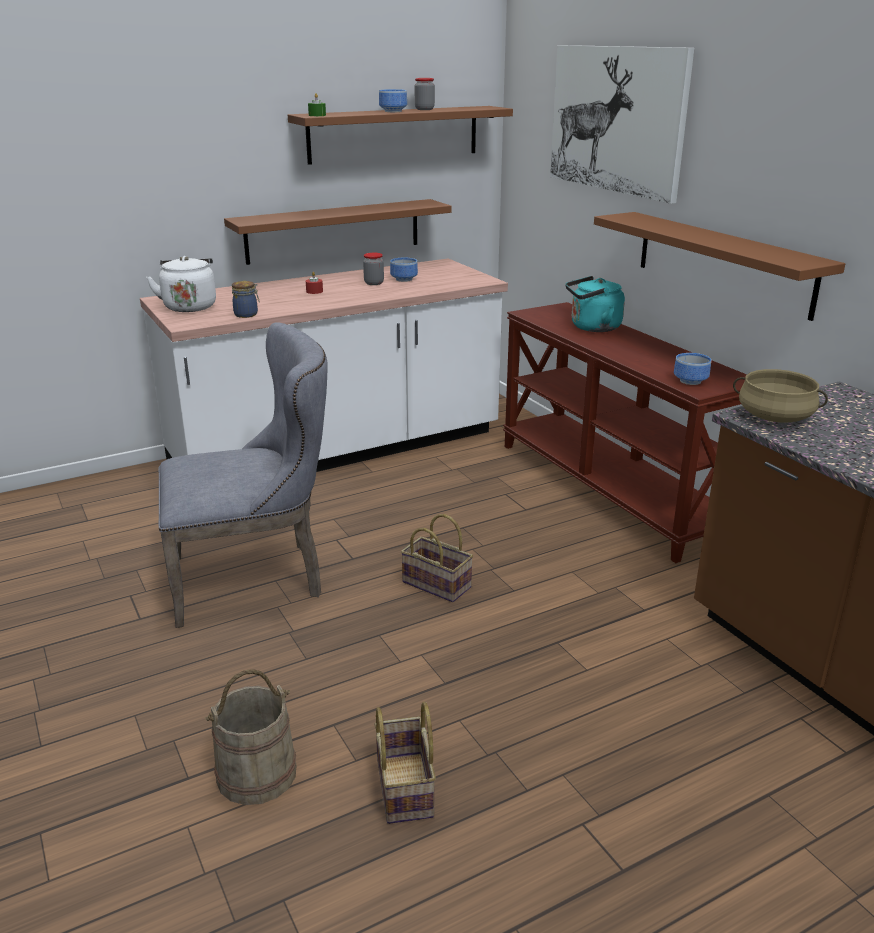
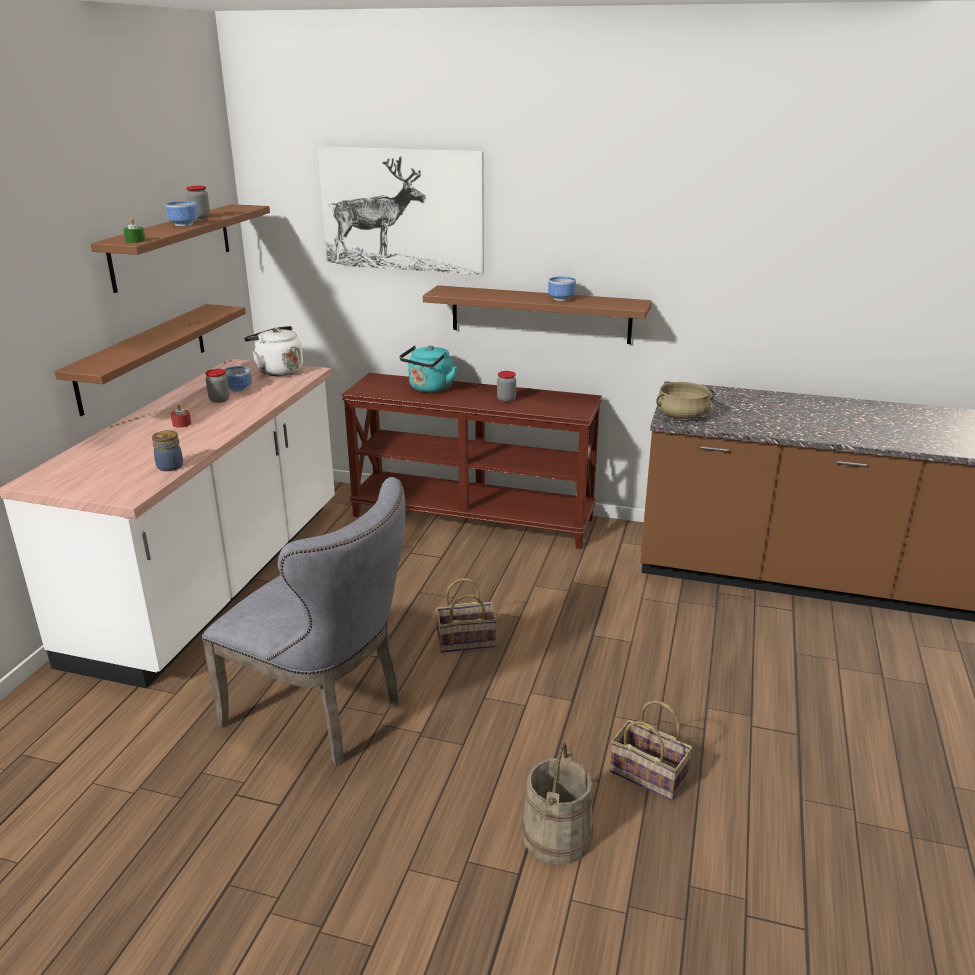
camera: 45 degrees left, 0 degrees up
(189, 306) = (86, 478): white kettle -> white kettle (277, 371)
(257, 577) = (324, 713): grey chair -> grey chair turned 90 degrees clockwise
(648, 356) = (506, 399): none -> jar
(689, 380) = (561, 409): bowl -> bowl (560, 298)

